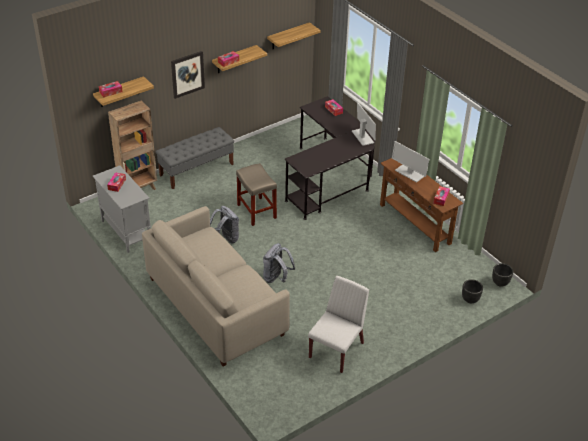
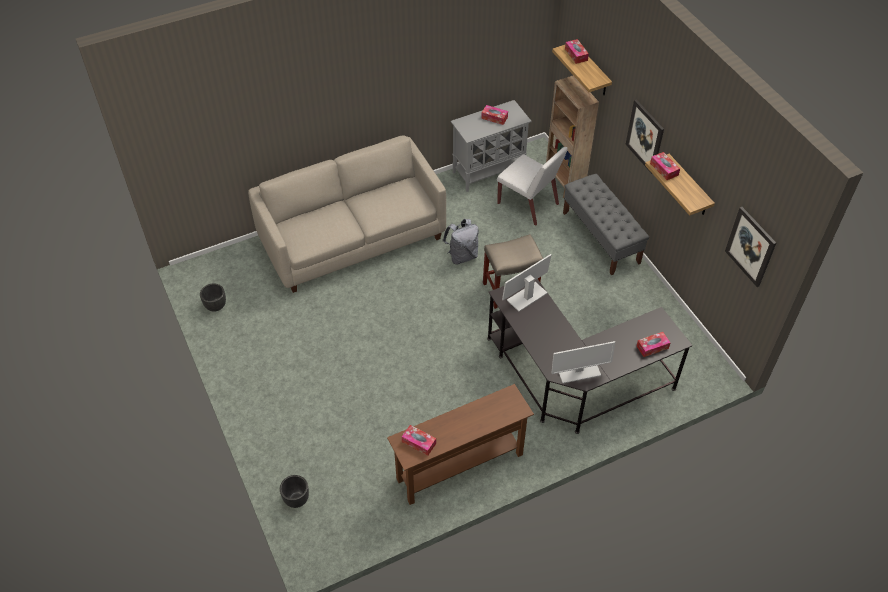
camera: 100 degrees right, 10 degrees up
(276, 278) = (384, 296): grey backpack -> none
(288, 36) = (750, 246): shelf -> picture
(336, 349) = (256, 337): white chair -> white chair (528, 204)
(409, 173) = (483, 414): monitor -> monitor (527, 296)
(500, 282) = (318, 548): black planter -> black planter (216, 306)

